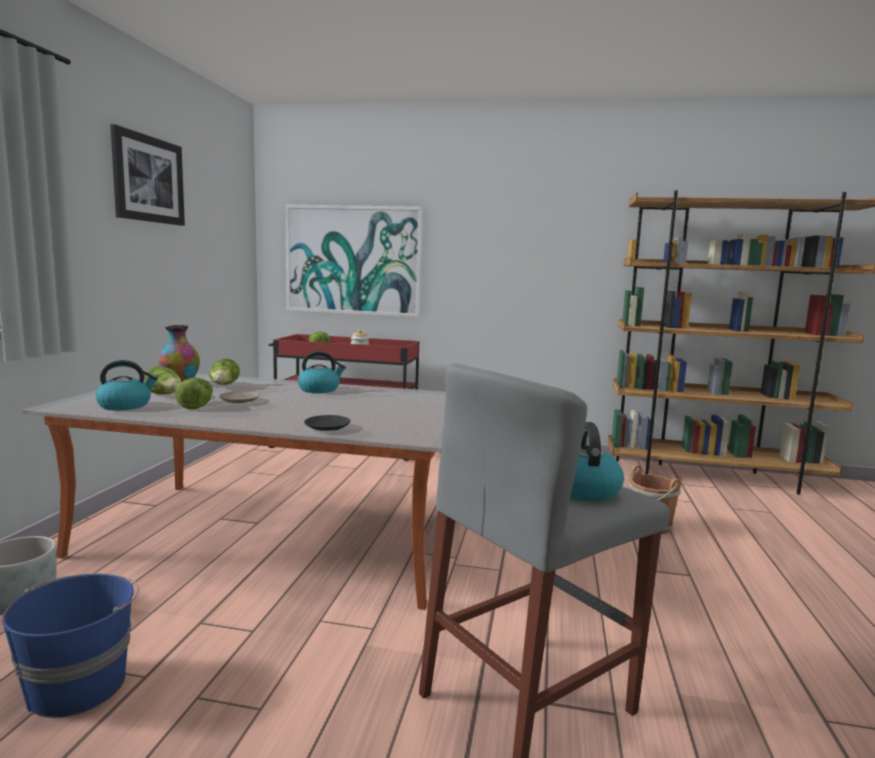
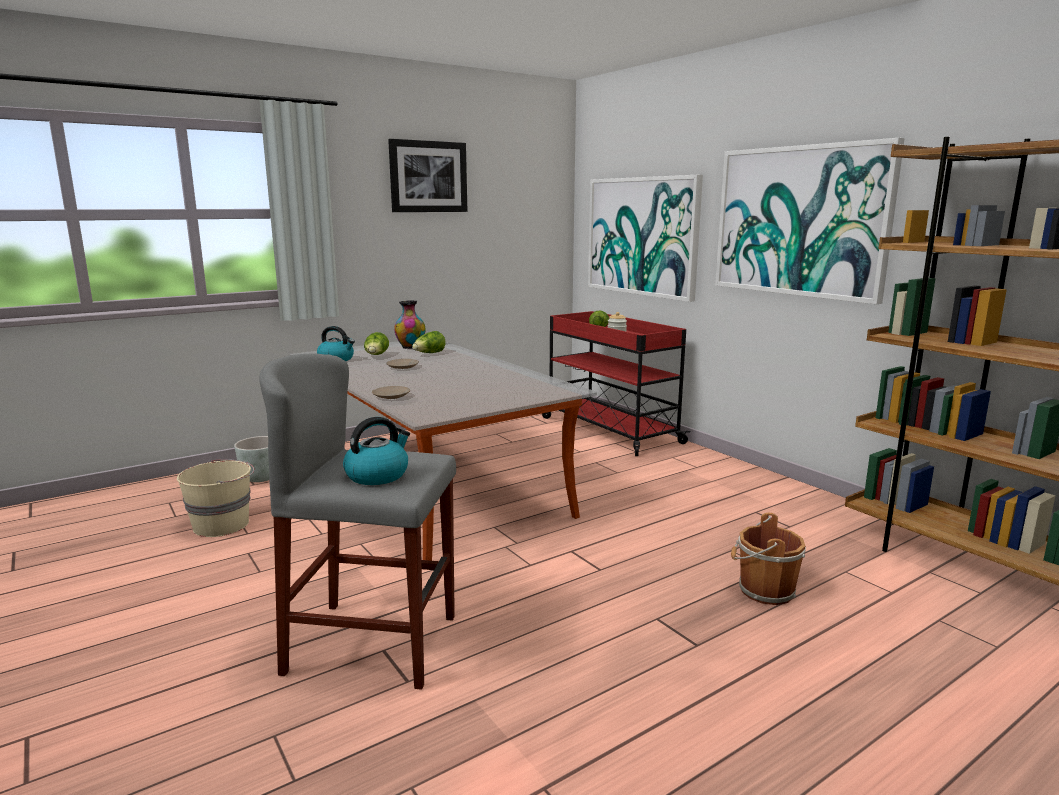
camera: 45 degrees right, 5 degrees up
(79, 685) = (222, 525): blue bucket -> beige bucket
(195, 405) = (370, 366): lettuce -> none
(319, 389) = (481, 366): kettle -> none
(328, 428) = (391, 396): black plate -> beige plate
(522, 248) = (800, 221): none -> picture

